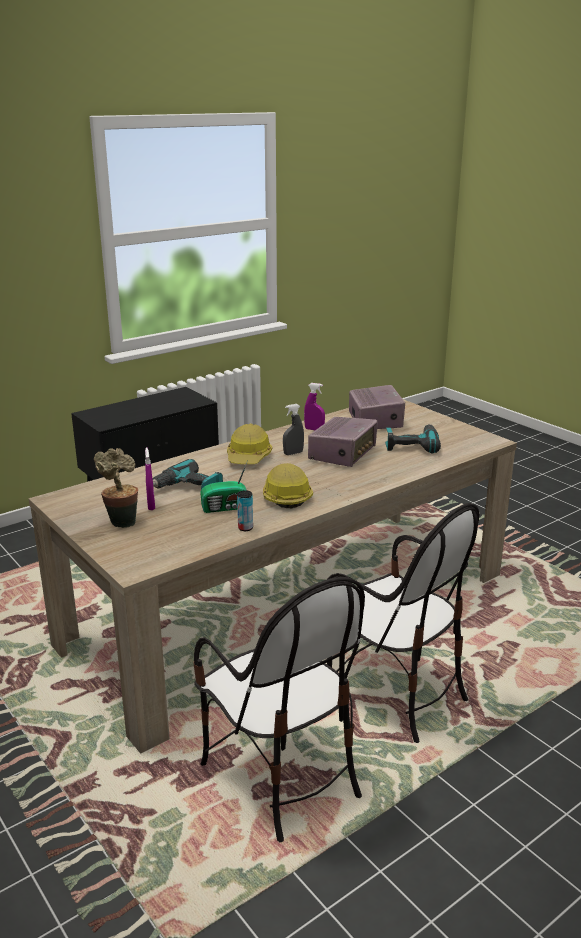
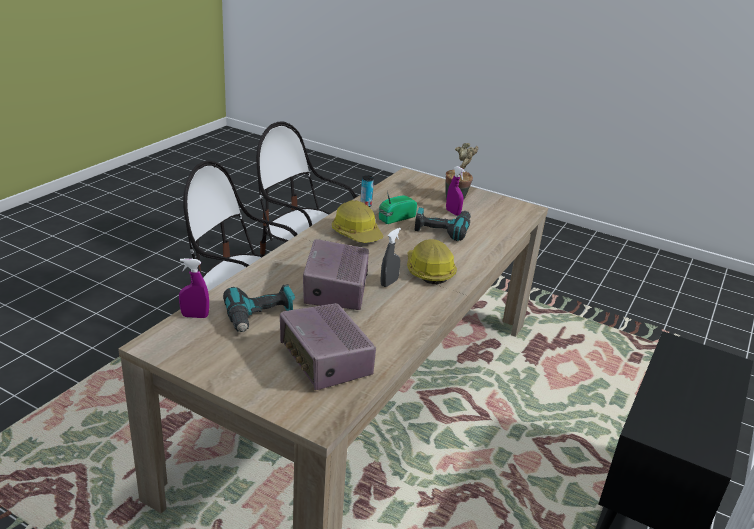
camera: 155 degrees right, 5 degrees up
(314, 429) = (394, 326): purple spray bottle -> purple spray bottle (195, 316)

